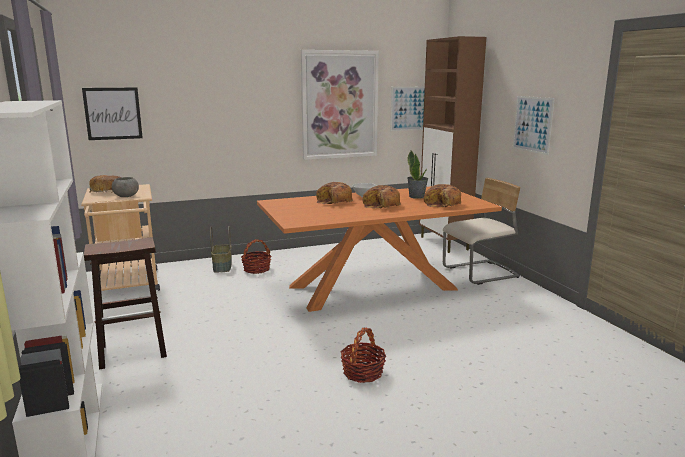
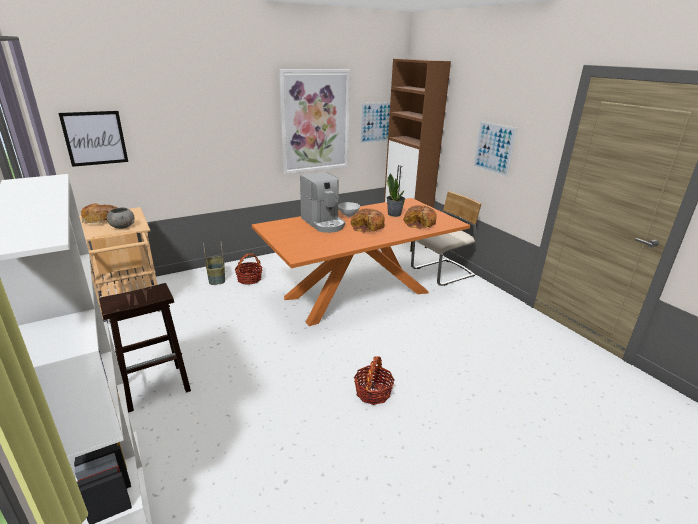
camera: 10 degrees left, 10 degrees up
(334, 201) = (323, 223): bread -> coffee machine

